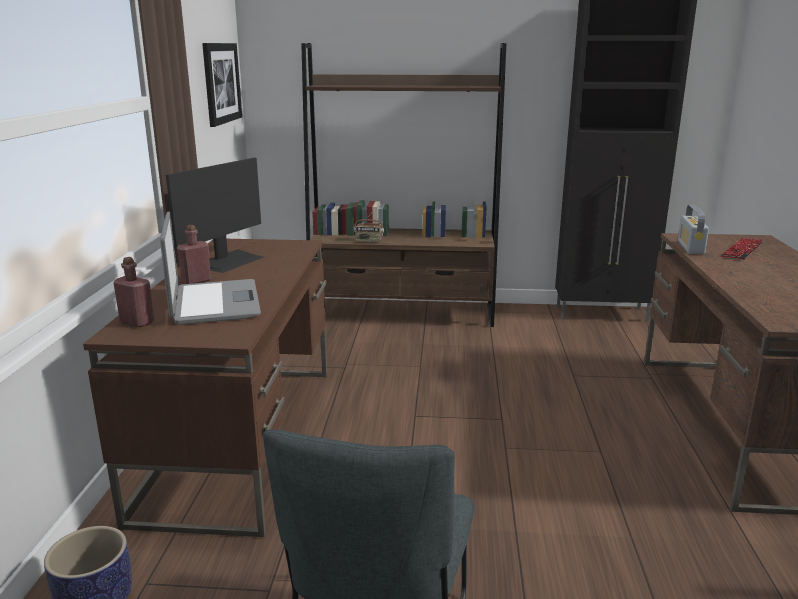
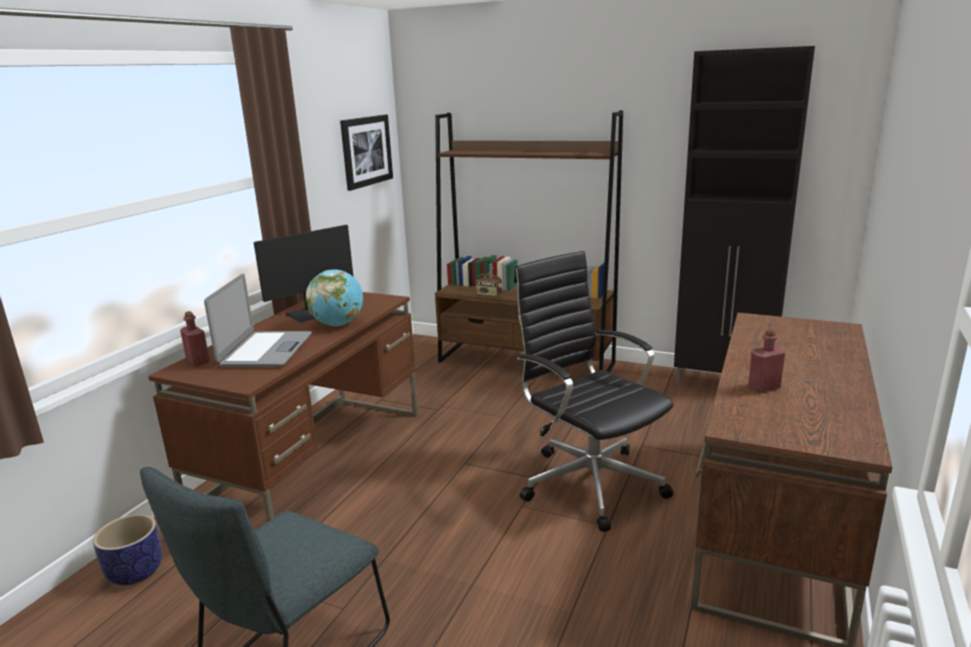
camera: 20 degrees right, 0 degrees up
(196, 281) = (274, 329): red bottle -> red bottle (764, 387)
(272, 271) = (338, 324): none -> globe
(552, 415) = (589, 482): none -> black office chair
(690, 247) = (747, 332): radio -> none
(742, 250) = (800, 340): keyboard -> none

